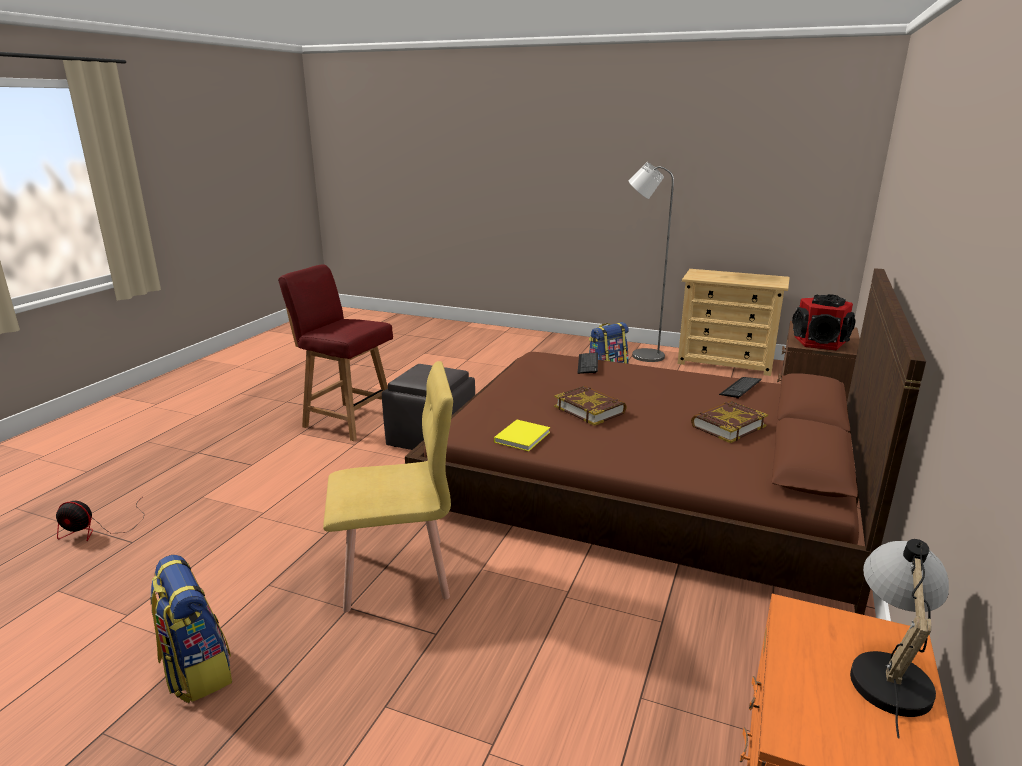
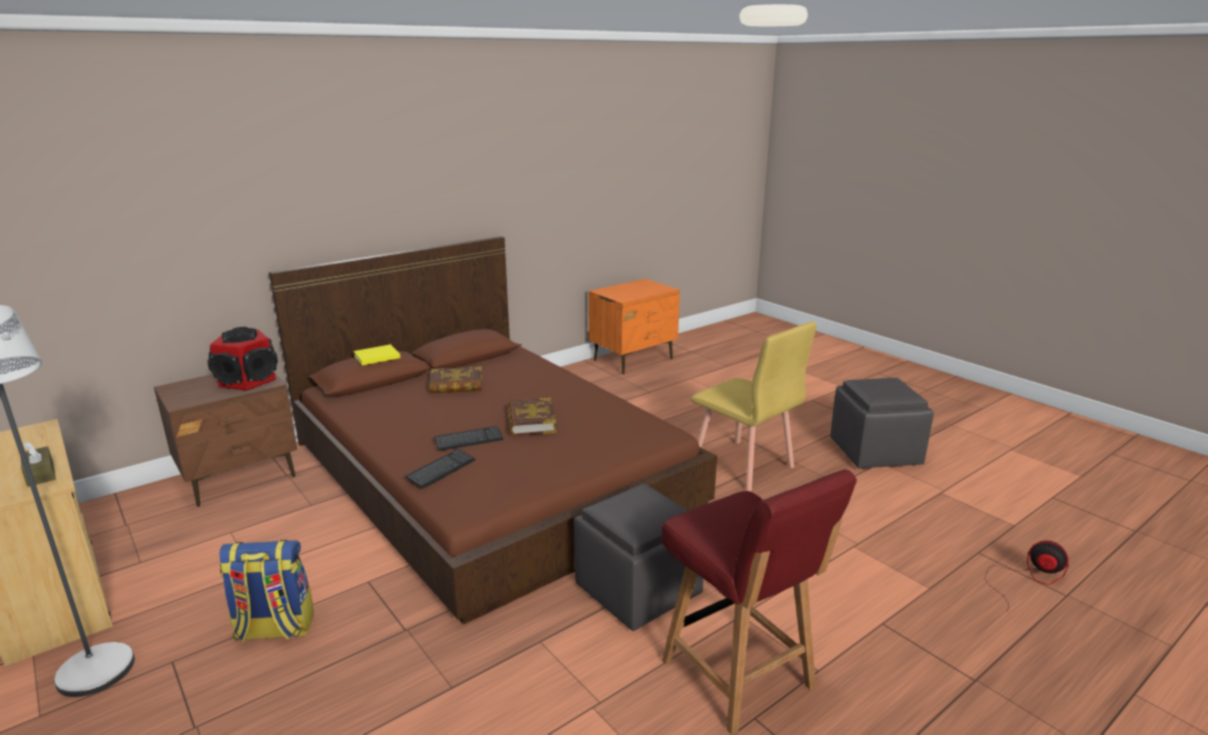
camera: 150 degrees left, 0 degrees up
(196, 670) = (876, 452): backpack -> grey ottoman
(397, 574) = (743, 465): yellow chair -> yellow chair turned 150 degrees counterclockwise
(523, 436) = (617, 415): yellow book -> yellow book (375, 357)
(709, 278) = (40, 474): none -> brown tissue box
(740, 388) = (369, 407): keyboard -> keyboard (468, 440)
(888, 670) = (619, 289): table lamp -> none

